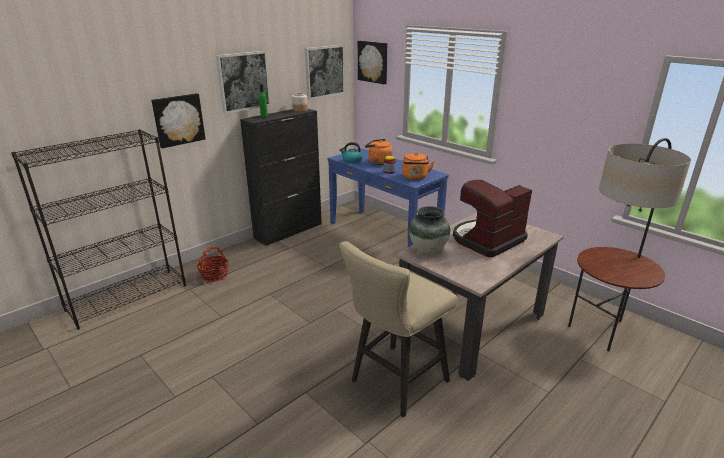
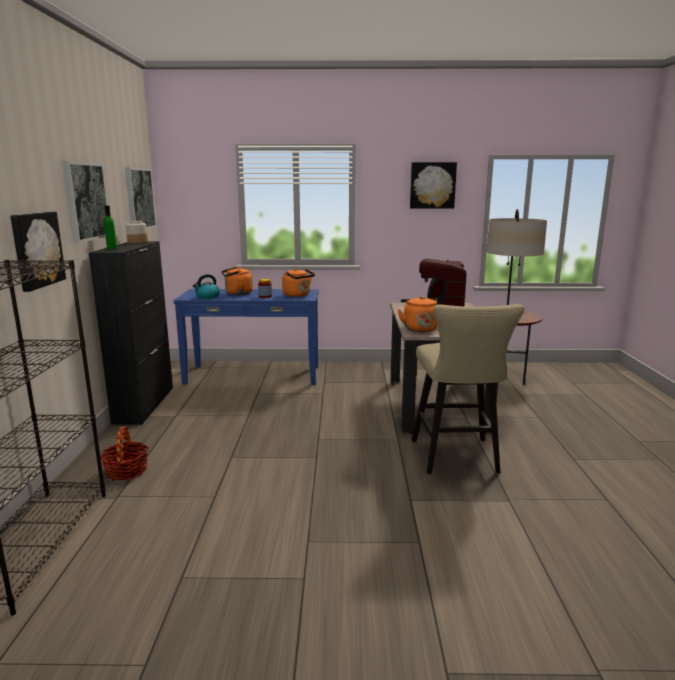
camera: 45 degrees left, 10 degrees down
(373, 62) = (188, 187): picture -> picture (432, 185)
(428, 250) = (419, 328): vase -> orange kettle

